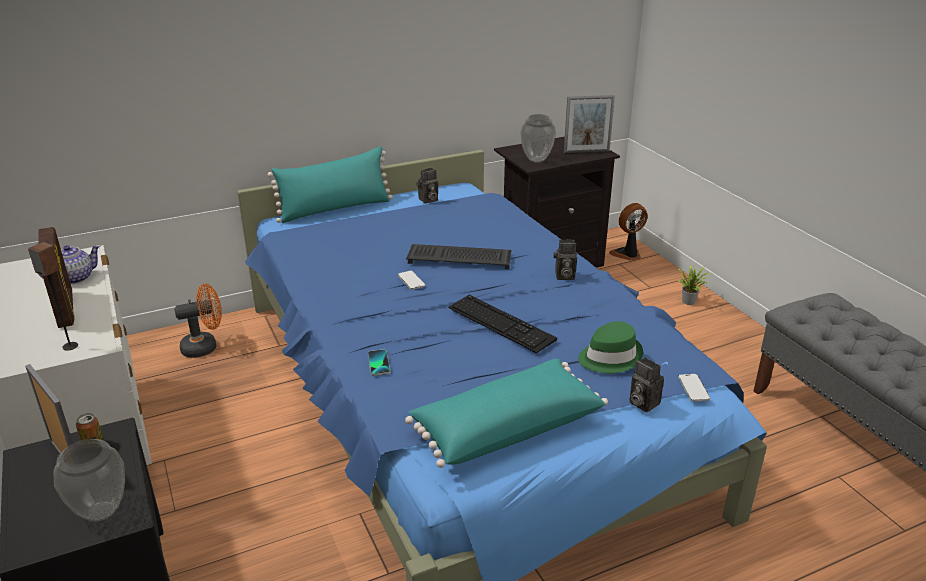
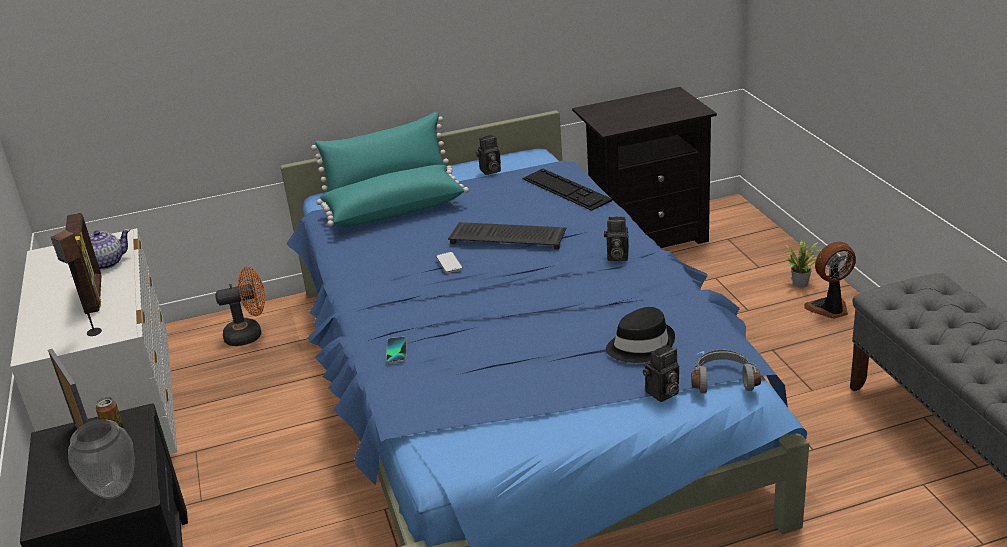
camera: 10 degrees right, 0 degrees up
(500, 323) = (533, 309): keyboard -> keyboard (566, 189)
(505, 427) = (512, 417): turquoise pillow -> turquoise pillow (394, 211)
(537, 160) = (617, 121): vase -> none
(586, 151) = (678, 109): picture frame -> none
(609, 357) = (640, 345): green hat -> black hat
(627, 254) = (740, 227): fan -> fan (829, 309)
(642, 402) = (662, 394): camera -> camera turned 90 degrees counterclockwise
(693, 389) = (723, 380): phone -> grey headphones

